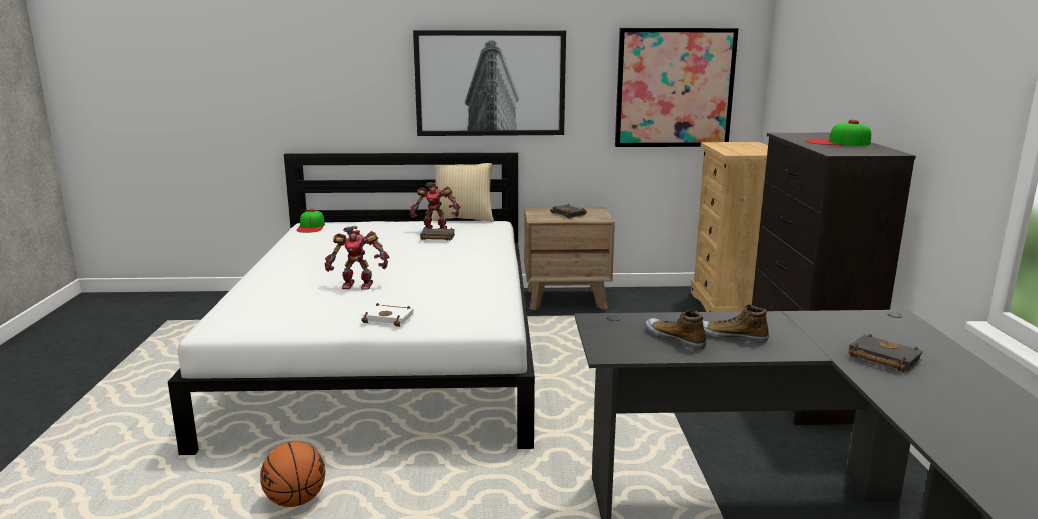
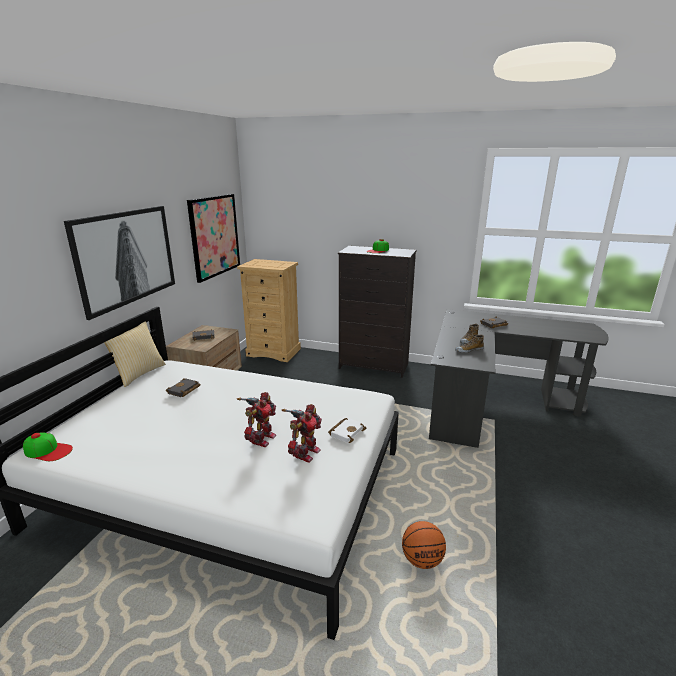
camera: 70 degrees left, 5 degrees up
(435, 229) = (157, 388): toy robot -> toy robot (305, 453)

